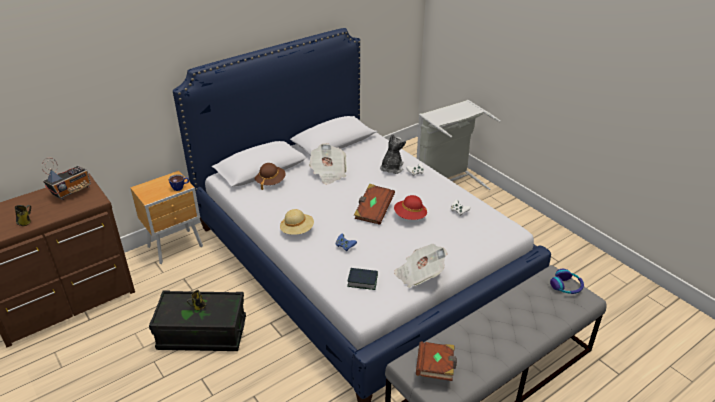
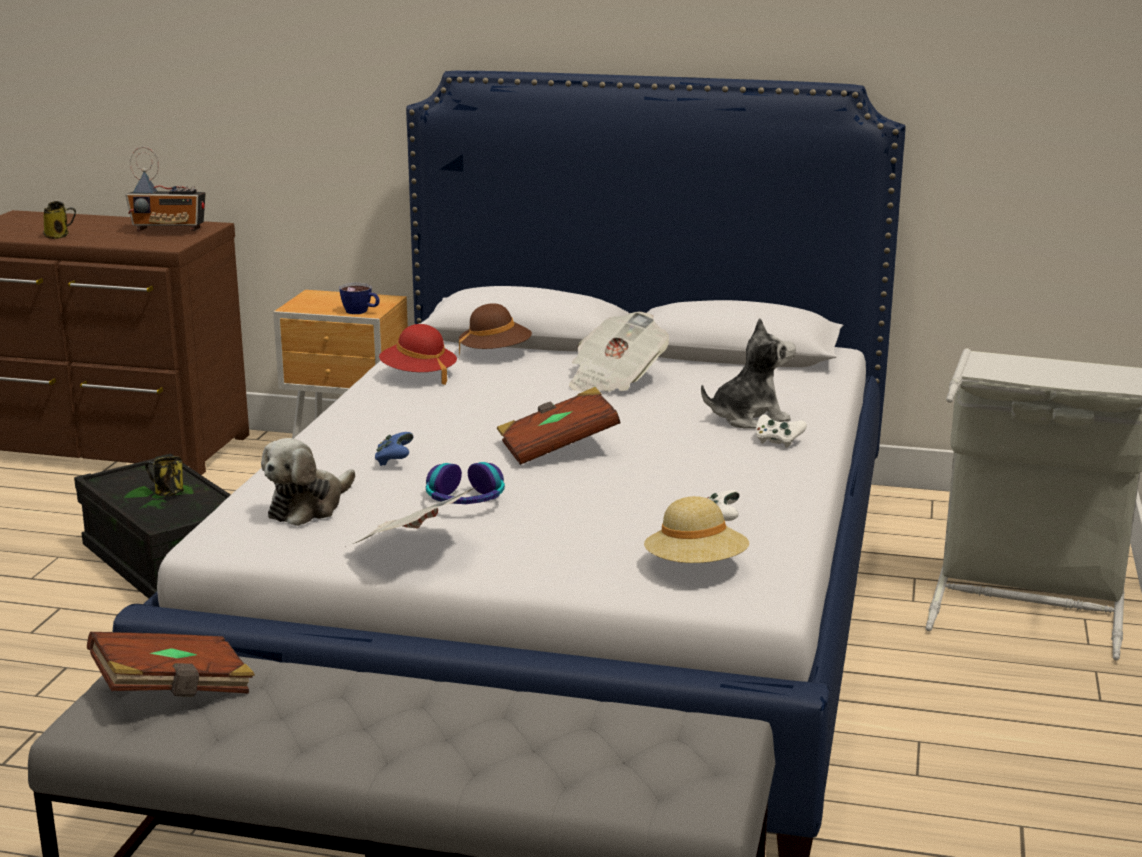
camera: 50 degrees right, 15 degrees down
(297, 230) = (383, 416): beige hat -> beige hat (696, 567)
(362, 281) = (308, 507): book -> plush toy
(410, 216) = (605, 484): red hat -> red hat (418, 376)
(566, 286) = (702, 762): headphones -> headphones (465, 500)

